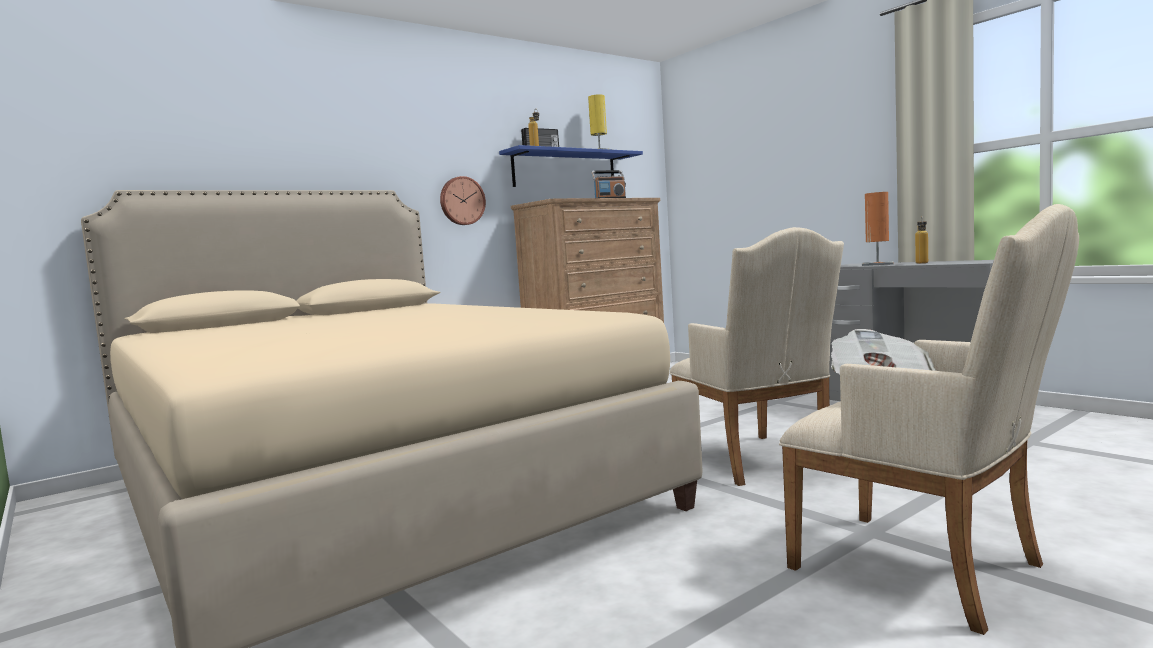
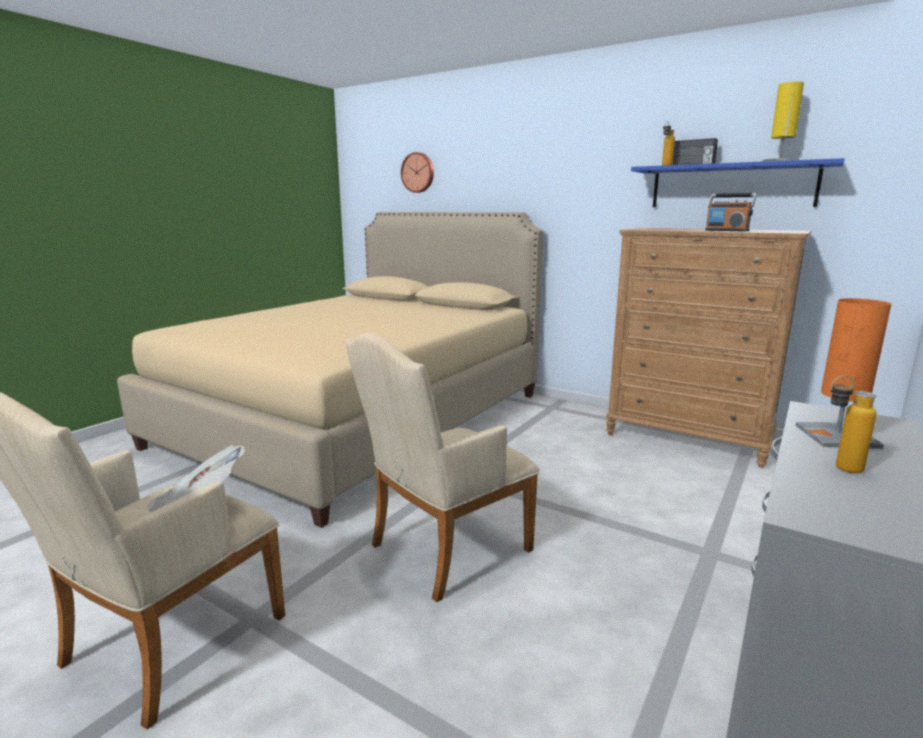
camera: 70 degrees right, 10 degrees up
(461, 201) = (592, 221): wall clock -> wall clock (418, 172)

